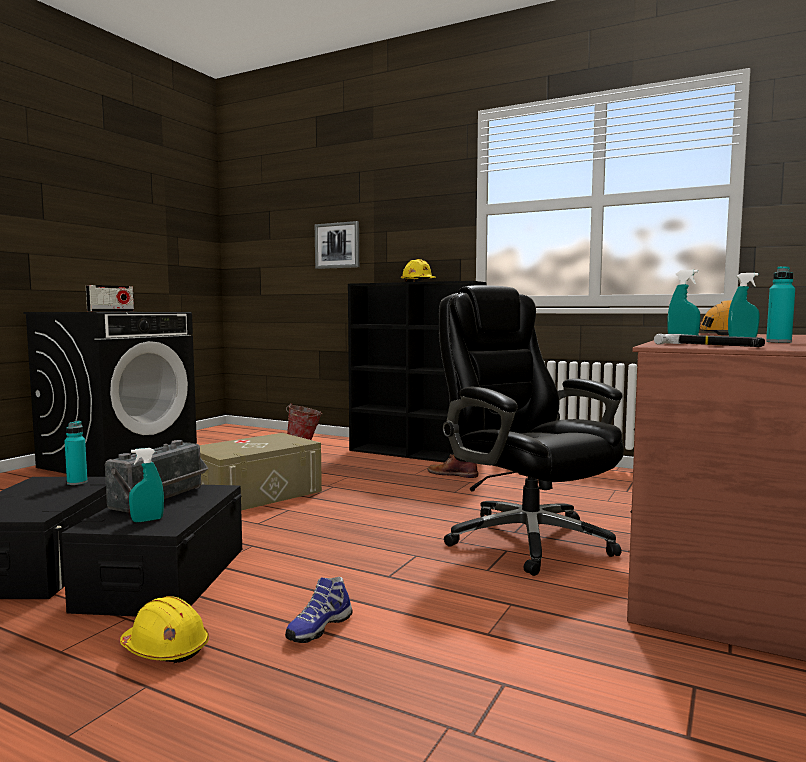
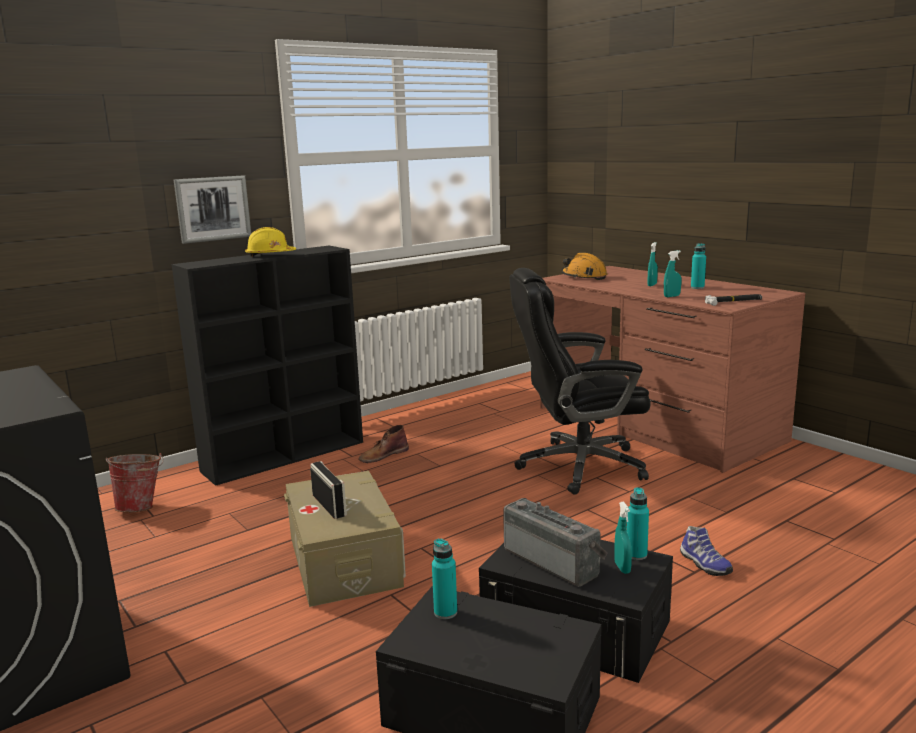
camera: 65 degrees left, 10 degrees up
(111, 311) = (36, 404): radio -> radio (329, 505)
(165, 649) = (722, 628): yellow hard hat -> none
(176, 523) = (636, 555): none -> turquoise bottle
(337, 245) = (81, 207): picture -> picture (213, 208)

